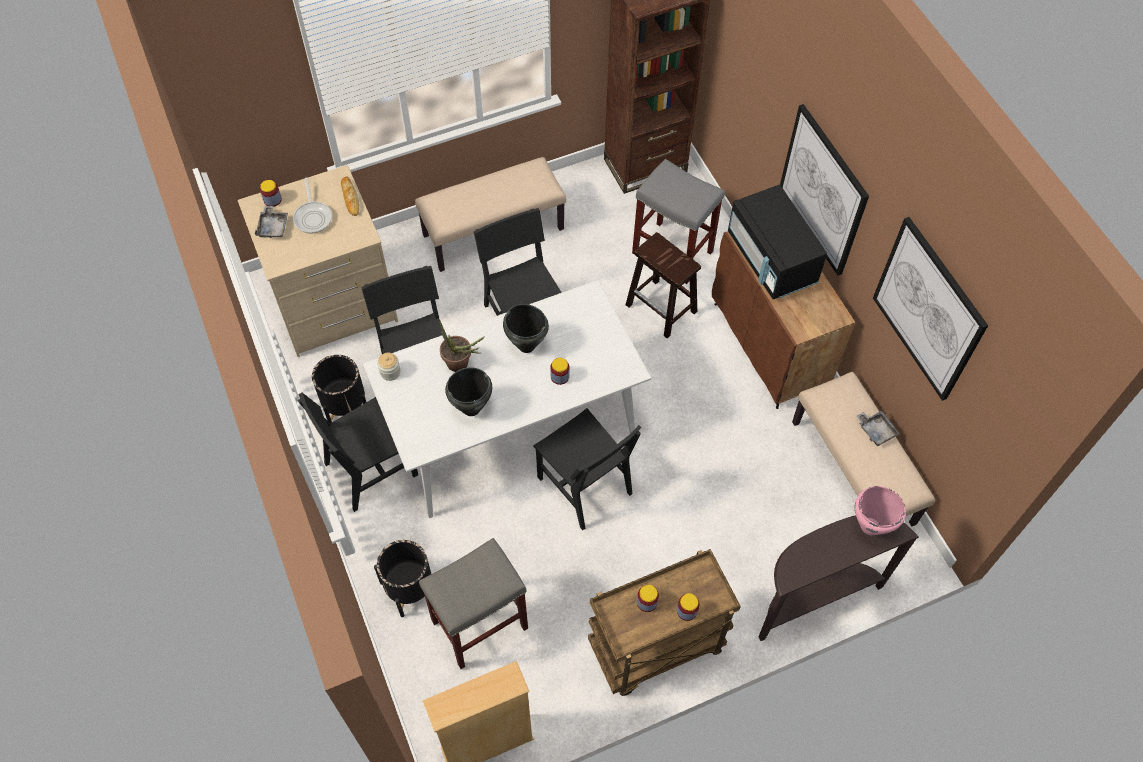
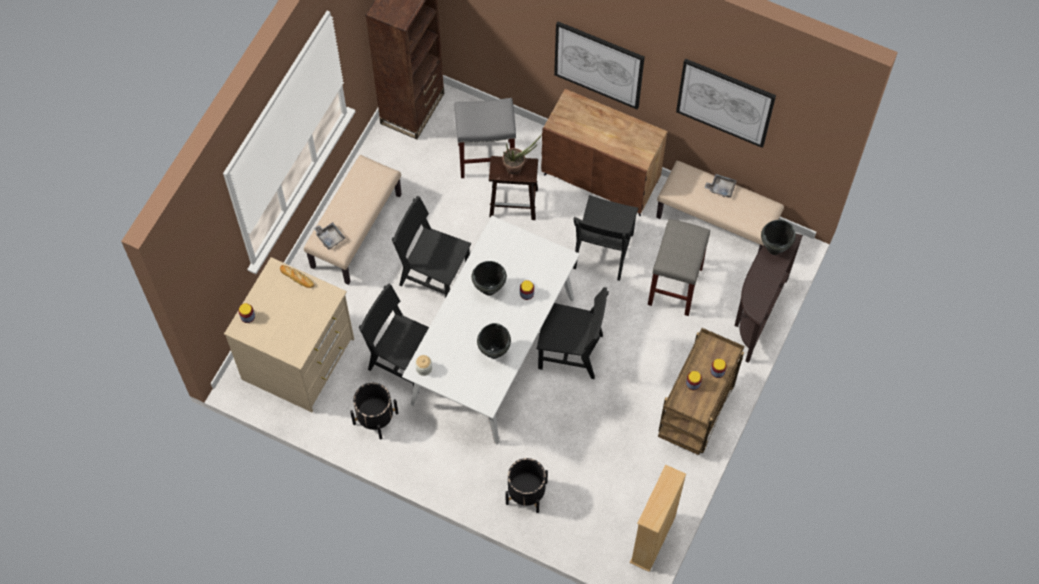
camera: 40 degrees left, 5 degrees up
(273, 227) = (267, 333): grey tray -> grey tray (330, 237)
(313, 217) = (286, 307): frying pan -> none
(371, 469) = (432, 444): black chair -> black chair (603, 250)
(461, 365) = (462, 331): potted plant -> potted plant (517, 167)
(479, 625) = (587, 481): grey stool -> grey stool (675, 287)
(771, 260) = (586, 126): black microwave -> none
(870, 526) = (774, 248): pink cooking pot -> black cooking pot

